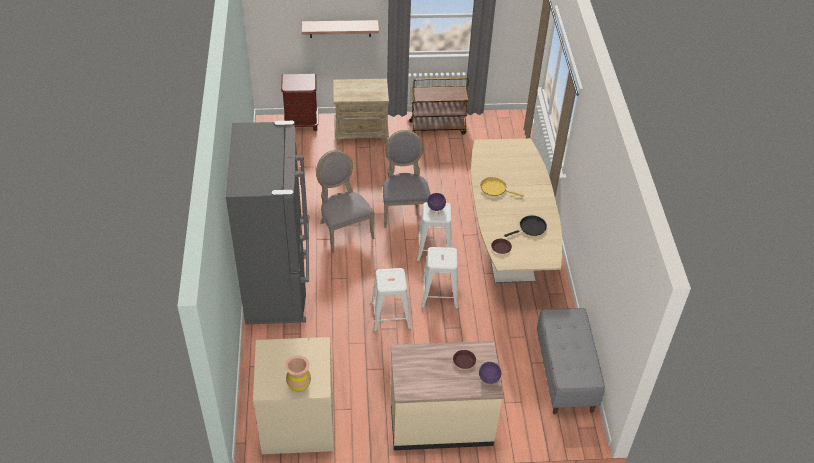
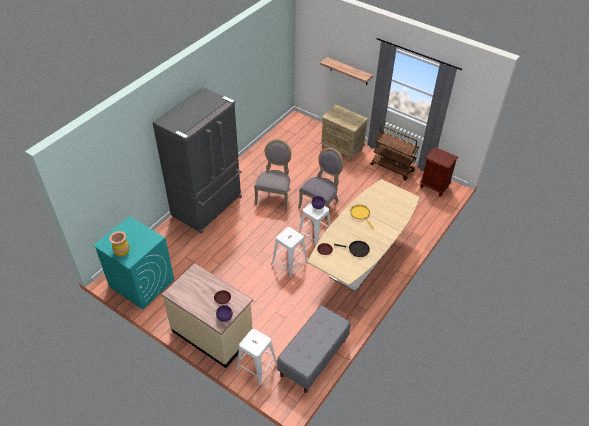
camera: 40 degrees right, 0 degrees up
(297, 423) = (141, 283): beige washing machine -> turquoise washing machine
(301, 124) = (313, 127): brown nightstand -> brown nightstand (434, 187)
(390, 316) = (249, 258): white stool -> white stool (256, 366)

